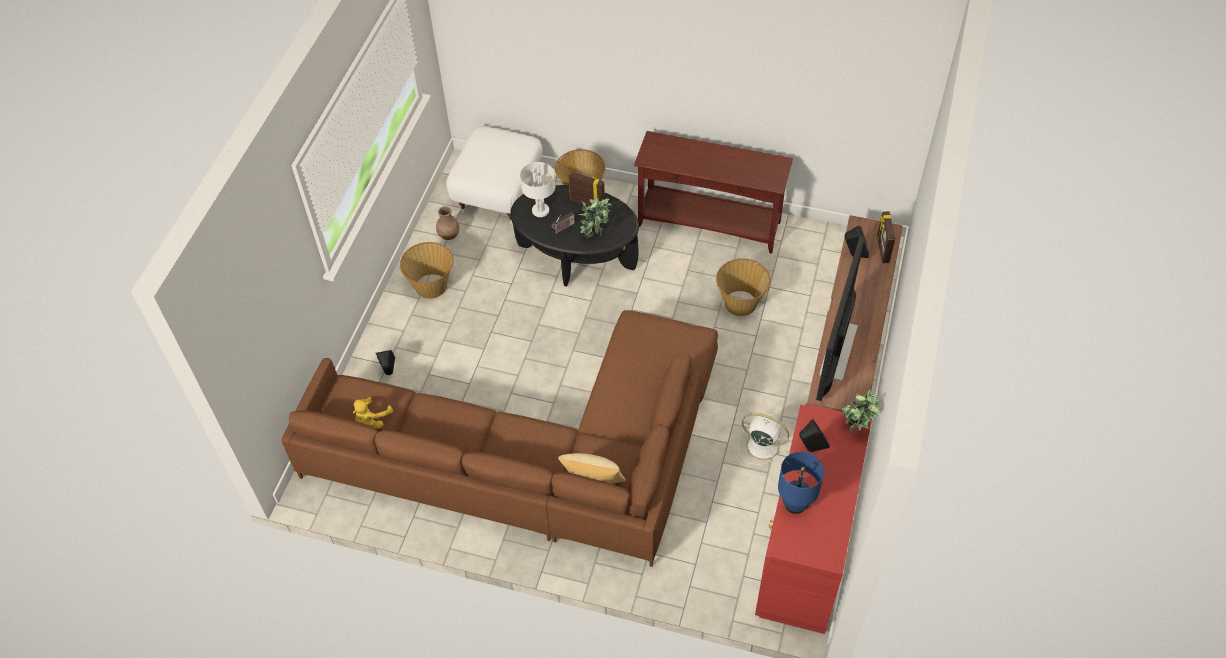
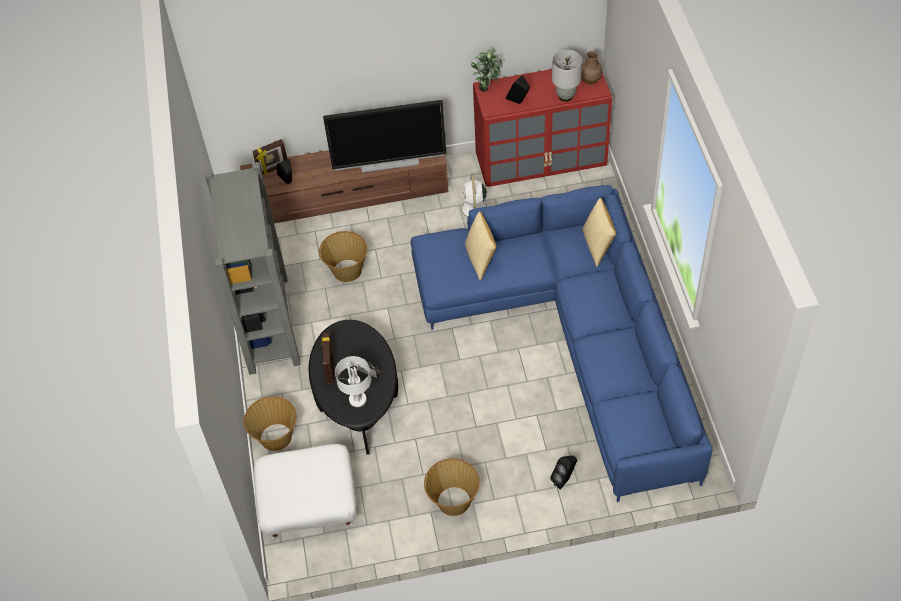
camera: 115 degrees left, 0 degrees up
(371, 421) = (645, 409): yellow plush toy -> none
(449, 235) = (385, 520): brown vase -> brown vase (590, 80)
(537, 456) = (572, 335): brown sofa -> blue sofa
(595, 236) = (365, 345): potted plant -> none
(643, 369) = (481, 260): none -> pillow
(710, 223) = (268, 324): brown console table -> grey bookcase
(795, 504) = (565, 96): blue table lamp -> white table lamp

